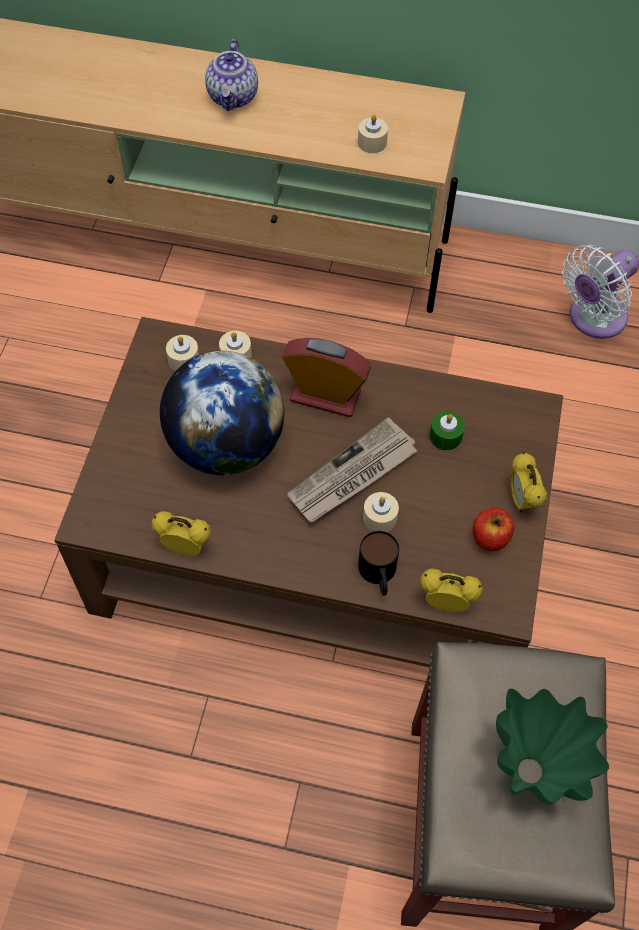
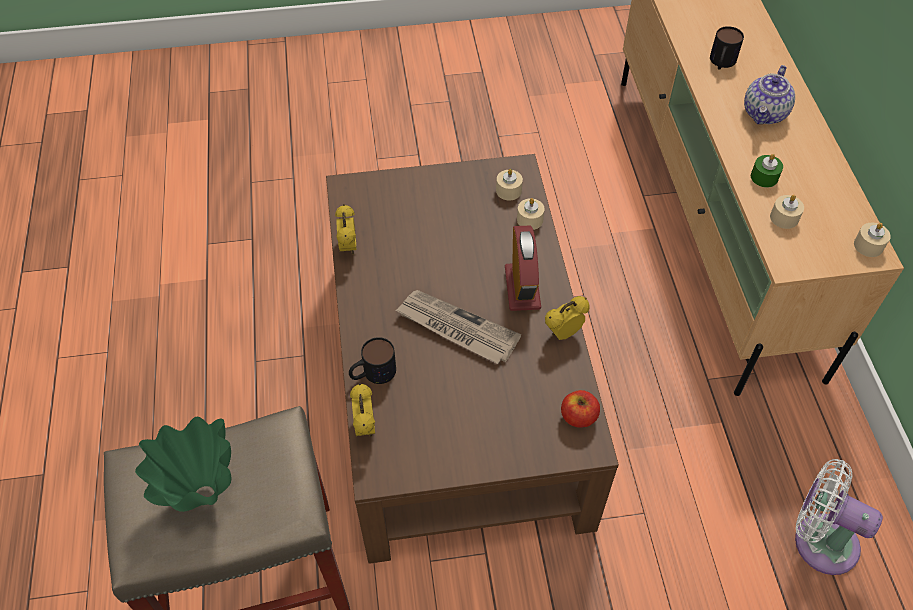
camera: 70 degrees right, 5 degrees down
(142, 98) = (721, 63): none -> mug
(226, 445) = (445, 241): globe -> none
(233, 97) = (765, 114): teapot -> teapot turned 45 degrees counterclockwise
(380, 517) = (425, 359): beige candle -> beige candle (868, 245)
(445, 436) = (525, 383): green candle -> green candle (764, 177)
(490, 537) = (440, 443): apple -> apple (578, 417)
(521, 500) = (487, 458): alarm clock -> alarm clock (563, 333)

